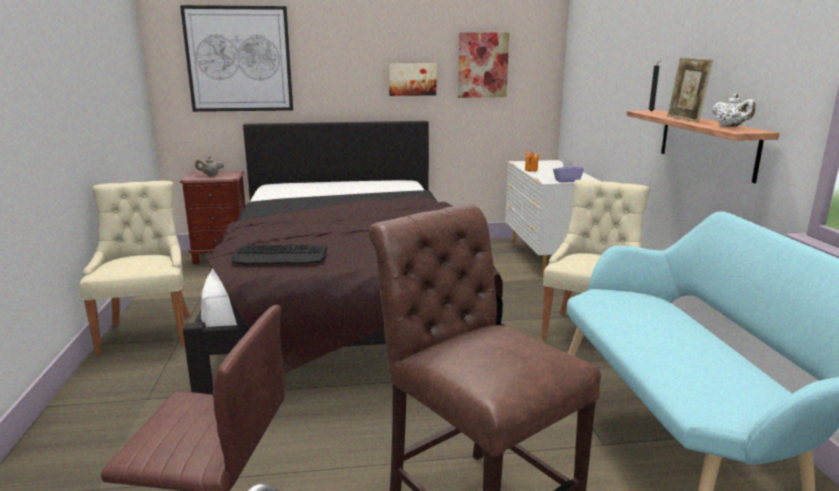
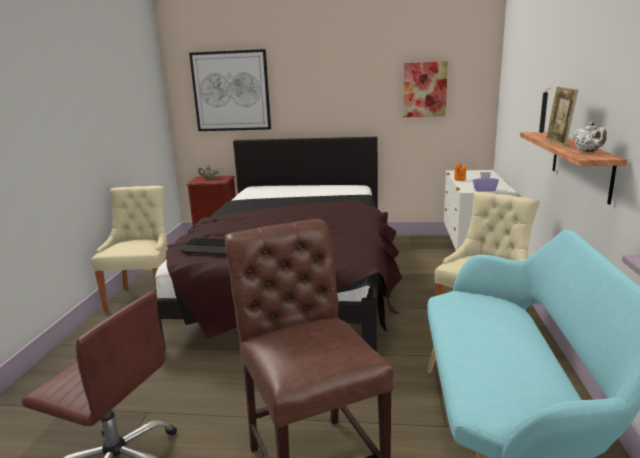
camera: 15 degrees right, 0 degrees up
(412, 79) = (365, 103): picture -> none

